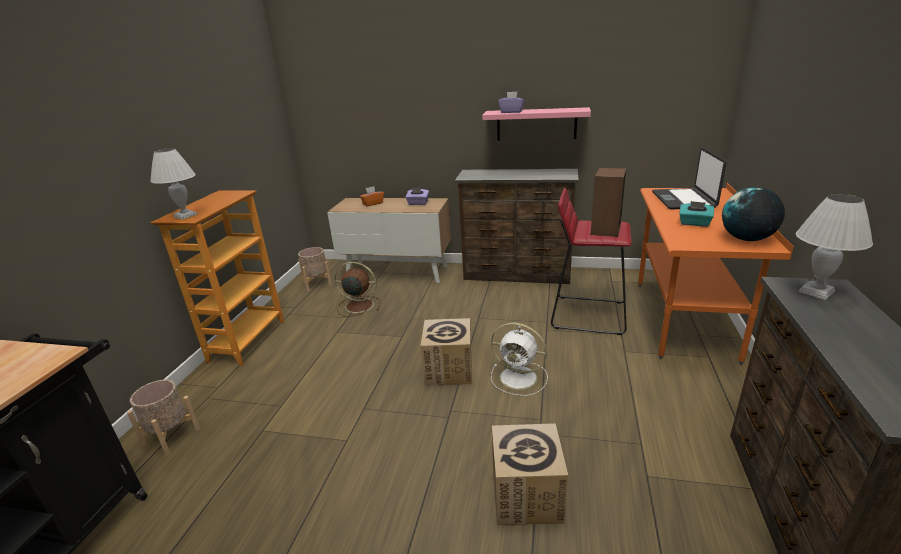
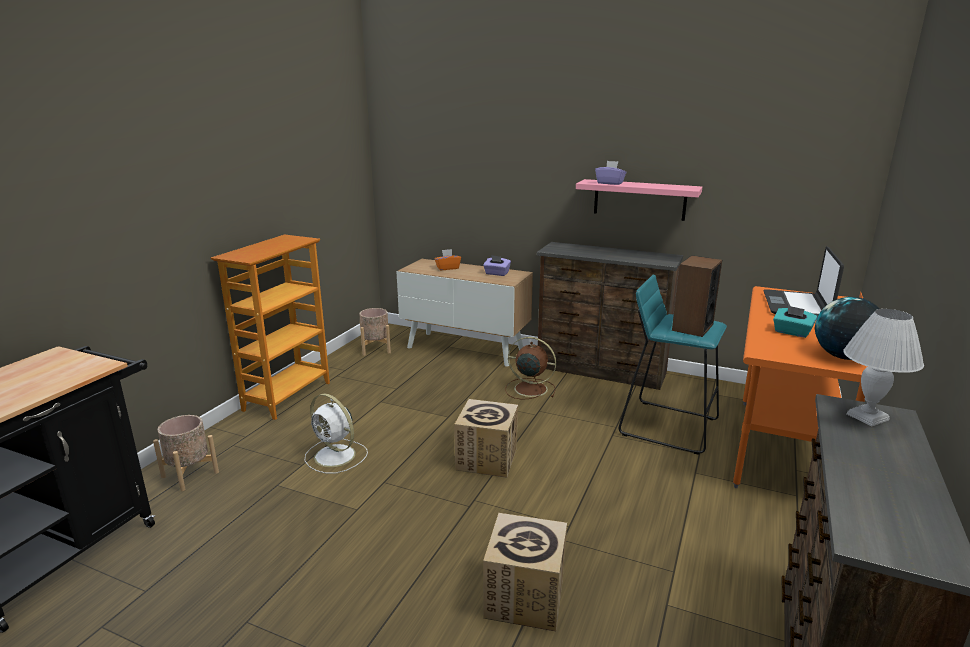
camera: 10 degrees right, 5 degrees down
(185, 216) = (243, 255): white table lamp -> none
(358, 306) = (411, 378): brown fan -> brown fan (529, 389)
(520, 378) = (562, 480): white fan -> white fan (336, 456)
(588, 314) = (668, 426): red stool -> turquoise stool

